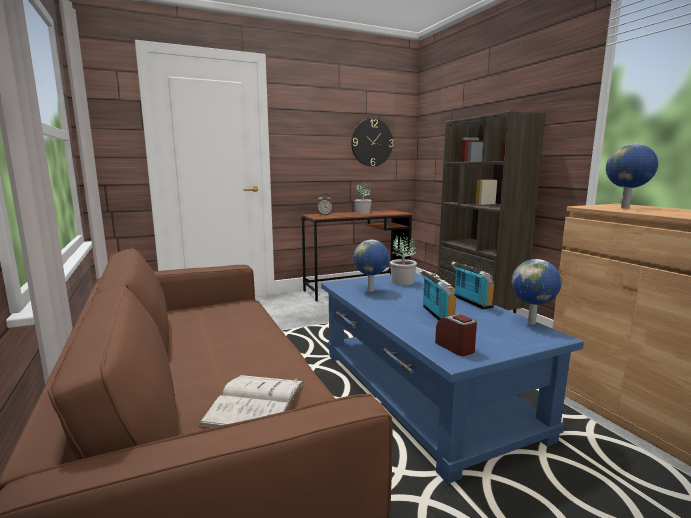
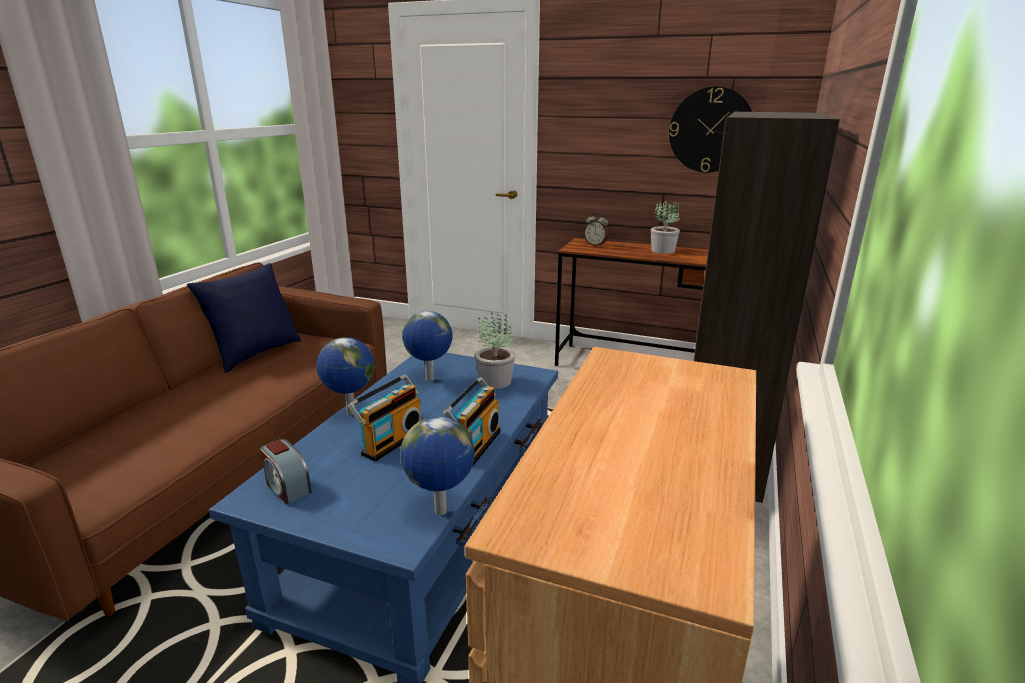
camera: 45 degrees right, 10 degrees up
(176, 328) = (255, 354): none -> blue pillow
(255, 403) = (131, 448): white book -> none
(455, 347) = (287, 487): alarm clock -> alarm clock turned 120 degrees clockwise
(625, 208) = (641, 387): globe -> globe (350, 413)

